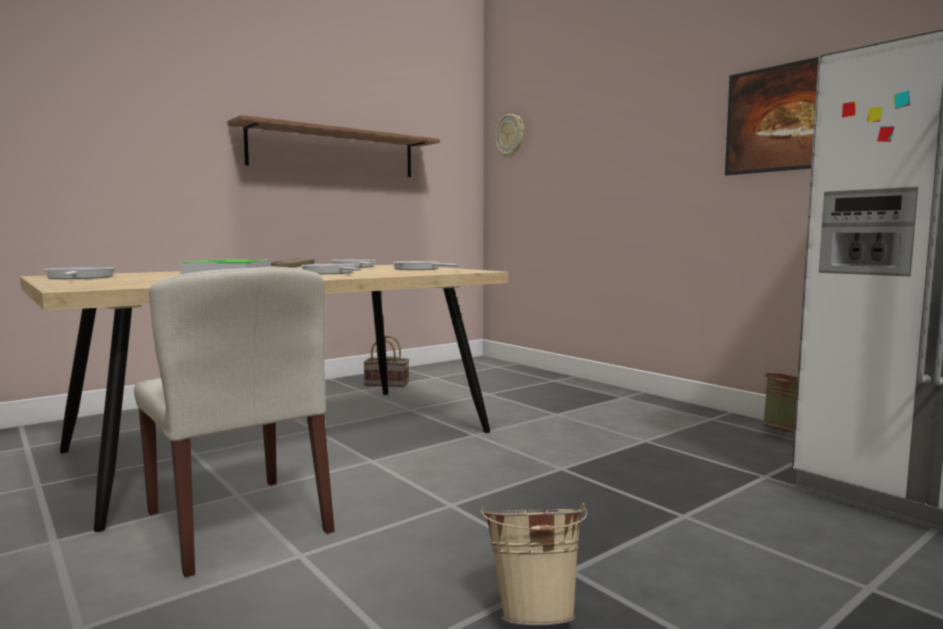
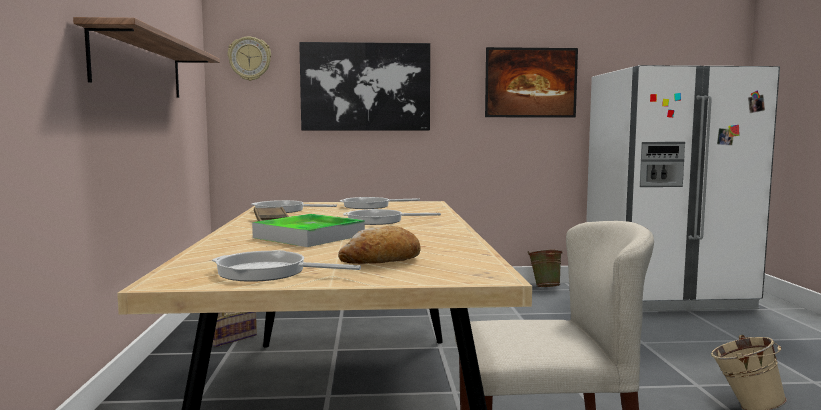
camera: 55 degrees left, 0 degrees up
(129, 280) = (381, 261): none -> bread
(597, 151) = (365, 87): none -> picture

